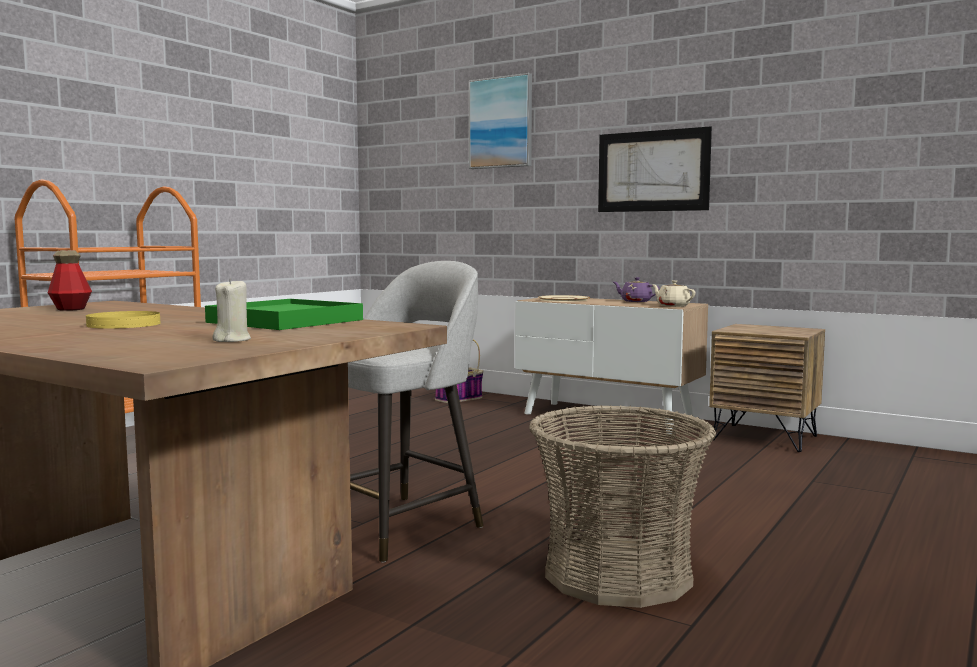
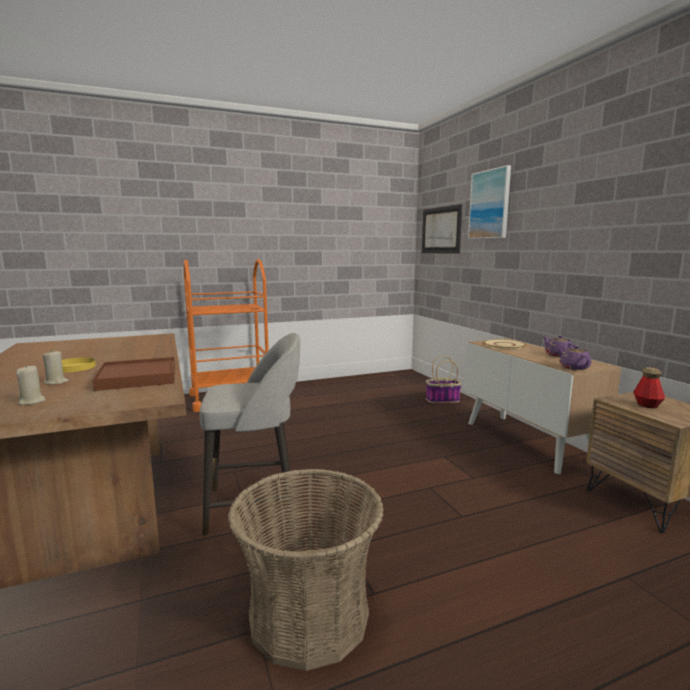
camera: 35 degrees right, 5 degrees up
(71, 309) = (123, 342): bottle -> bottle (647, 405)
(173, 331) = (56, 382): none -> beige candle
(285, 321) = (137, 377): green tray -> brown tray
(652, 171) = (590, 245): picture -> picture (441, 230)
(672, 306) = (573, 367): beige teapot -> purple teapot

